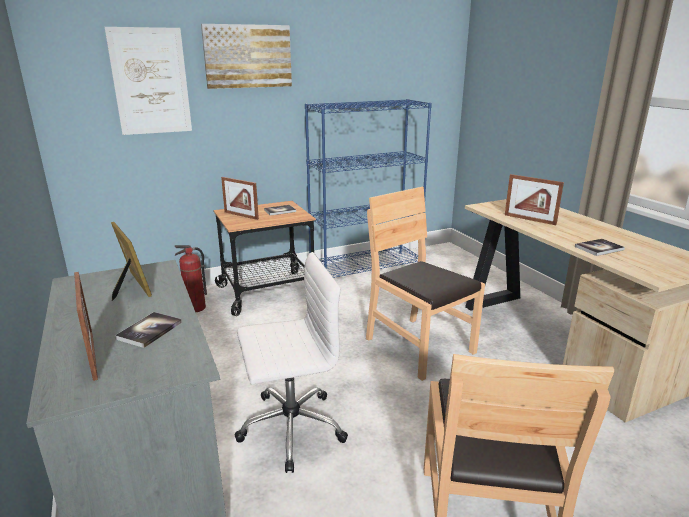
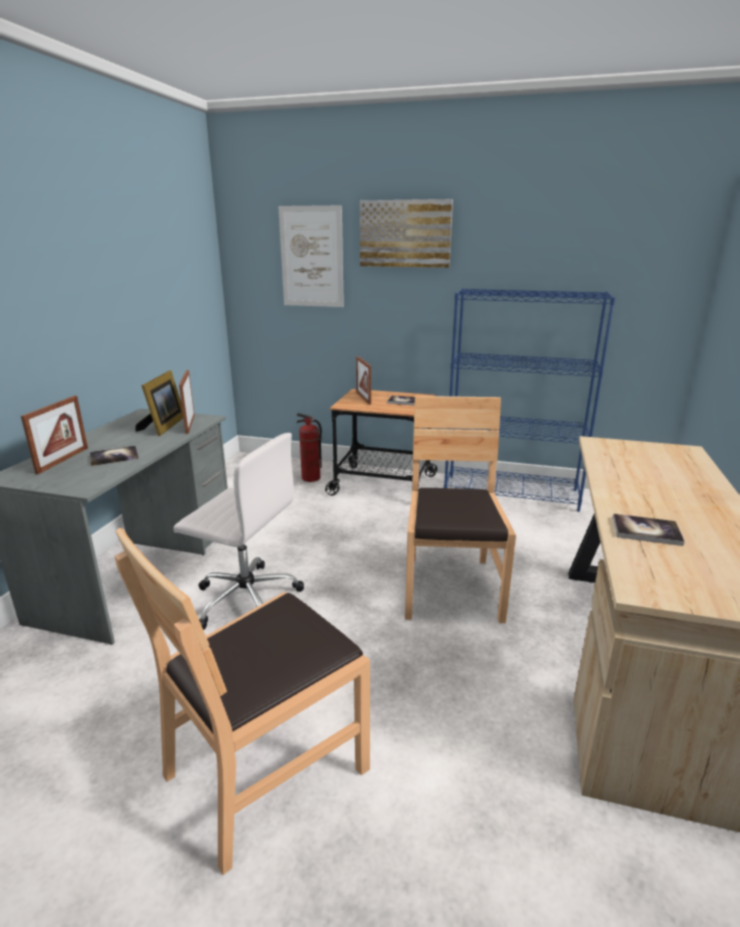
camera: 40 degrees right, 0 degrees up
(529, 219) = (628, 472): picture frame -> picture frame (190, 424)

